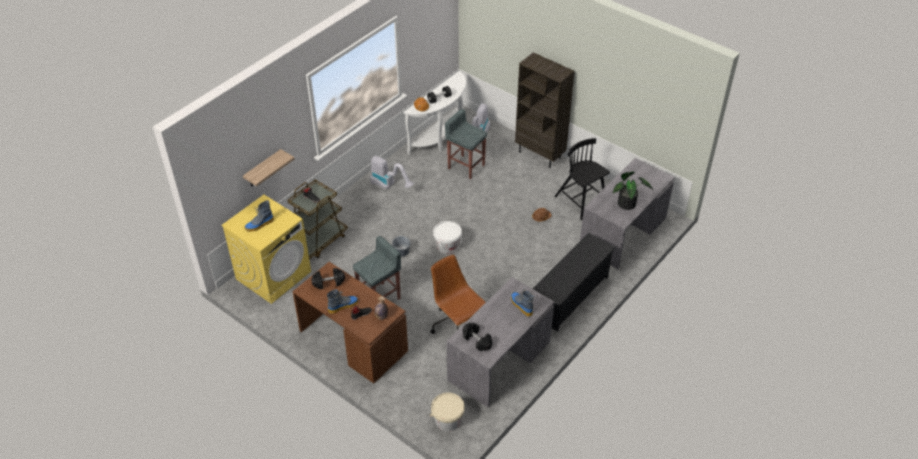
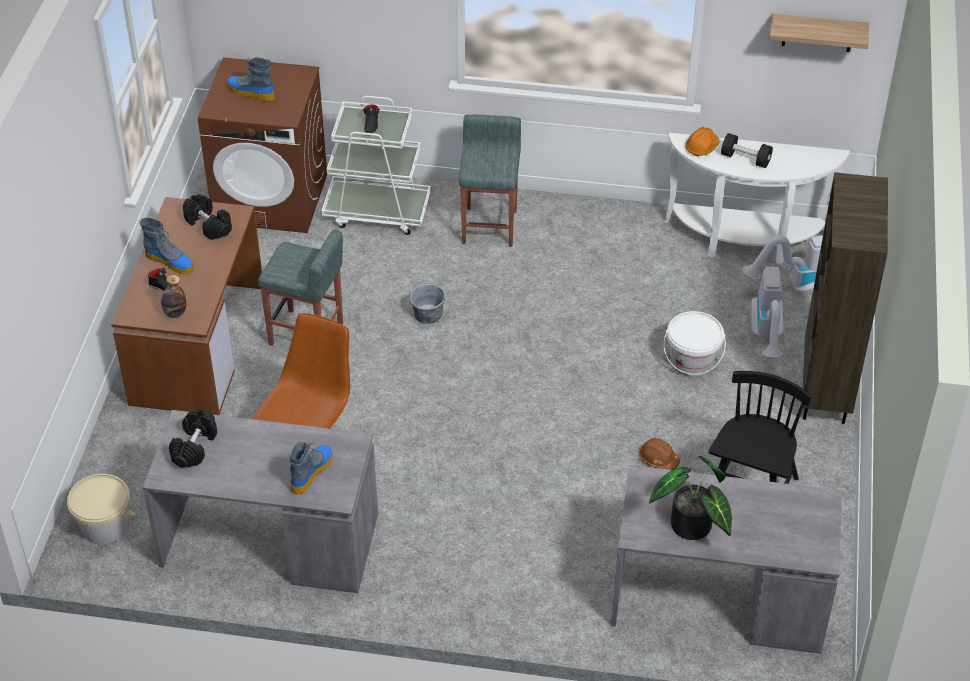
camera: 60 degrees right, 0 degrees up
(263, 169) = (329, 25): shelf -> shelf (817, 33)
(274, 275) = (271, 198): yellow washing machine -> brown washing machine
(319, 241) = (377, 212): brown cart -> white cart
(389, 185) = (568, 233): vacuum cleaner -> vacuum cleaner (767, 337)
(447, 246) = (485, 364): white bucket -> white bucket (692, 361)
(466, 166) = (700, 304): grey stool -> grey stool (490, 226)
(570, 297) = (487, 581): black shoe rack -> none

